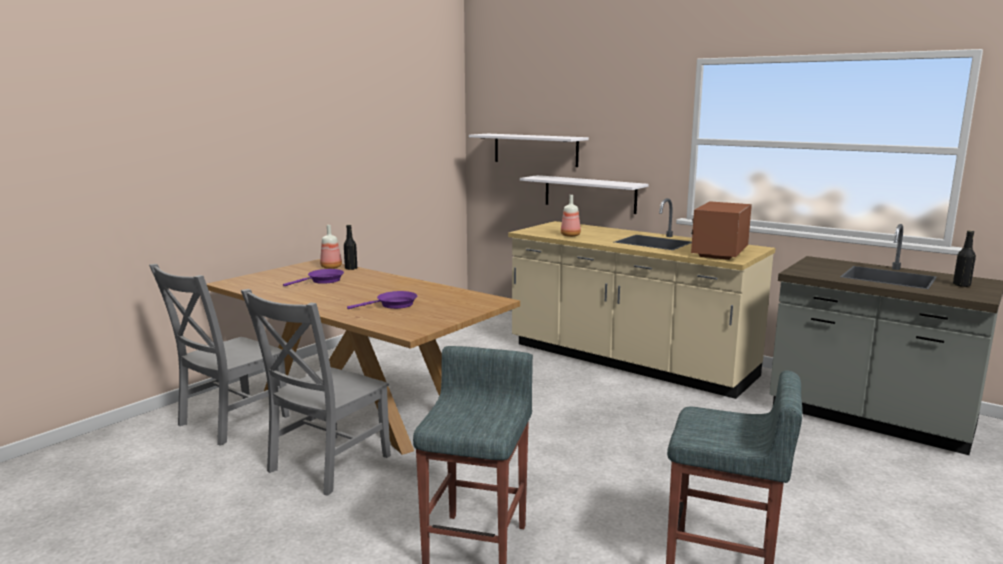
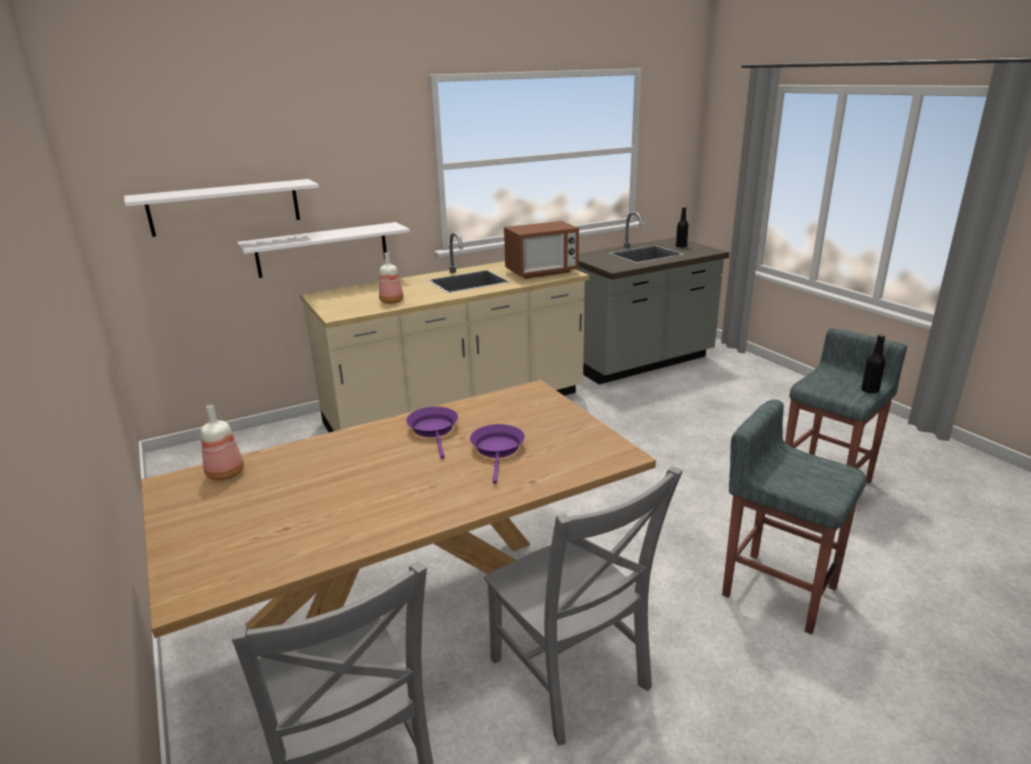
camera: 65 degrees left, 10 degrees up
(323, 281) = (306, 489): purple frying pan -> purple frying pan (434, 430)
(351, 268) = (259, 458): black bottle -> black bottle (869, 390)
(719, 253) = (541, 272): microwave -> microwave turned 75 degrees counterclockwise

